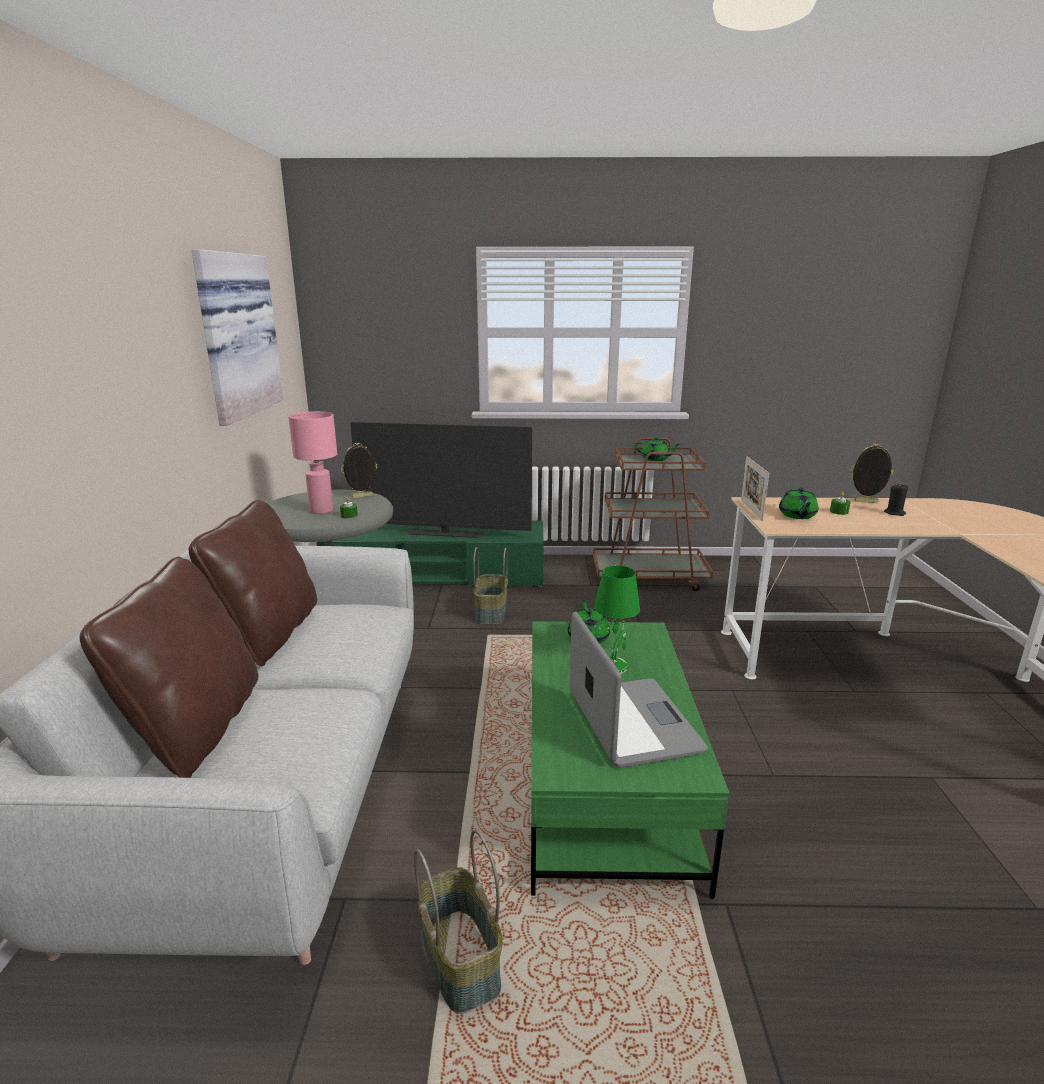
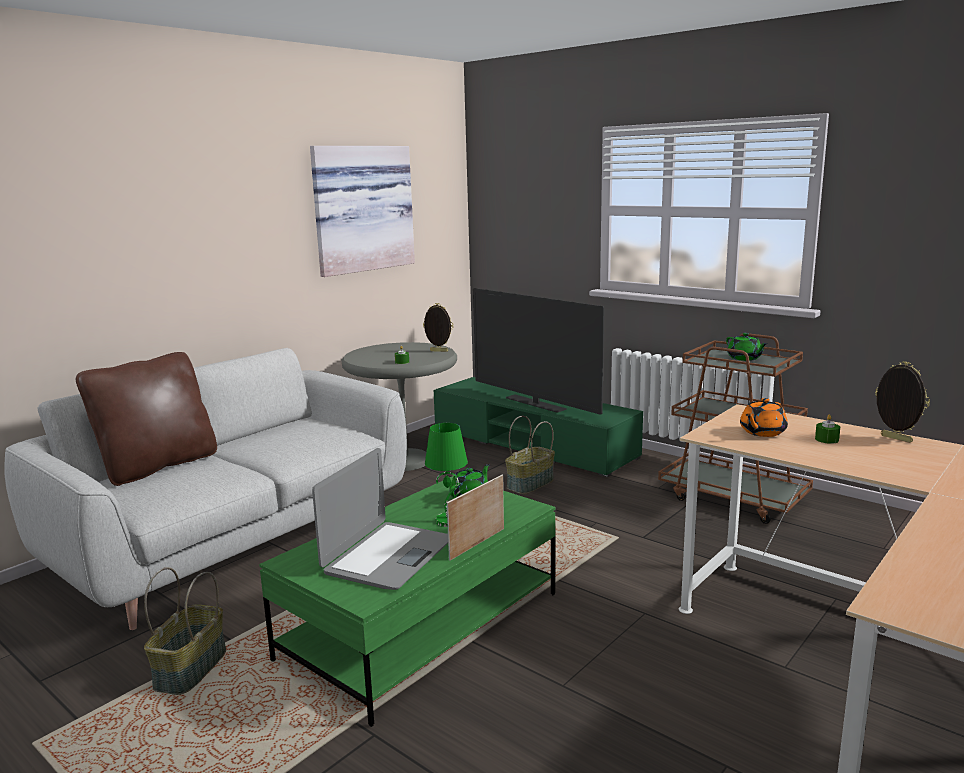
camera: 40 degrees right, 5 degrees down
(268, 635) = (270, 431): brown pillow -> none
(322, 511) = (392, 356): pink table lamp -> none
(751, 510) = (723, 418): picture frame -> picture frame (477, 544)
(797, 515) = (761, 432): green teapot -> orange teapot
(894, 513) = (900, 455): black candle -> none

